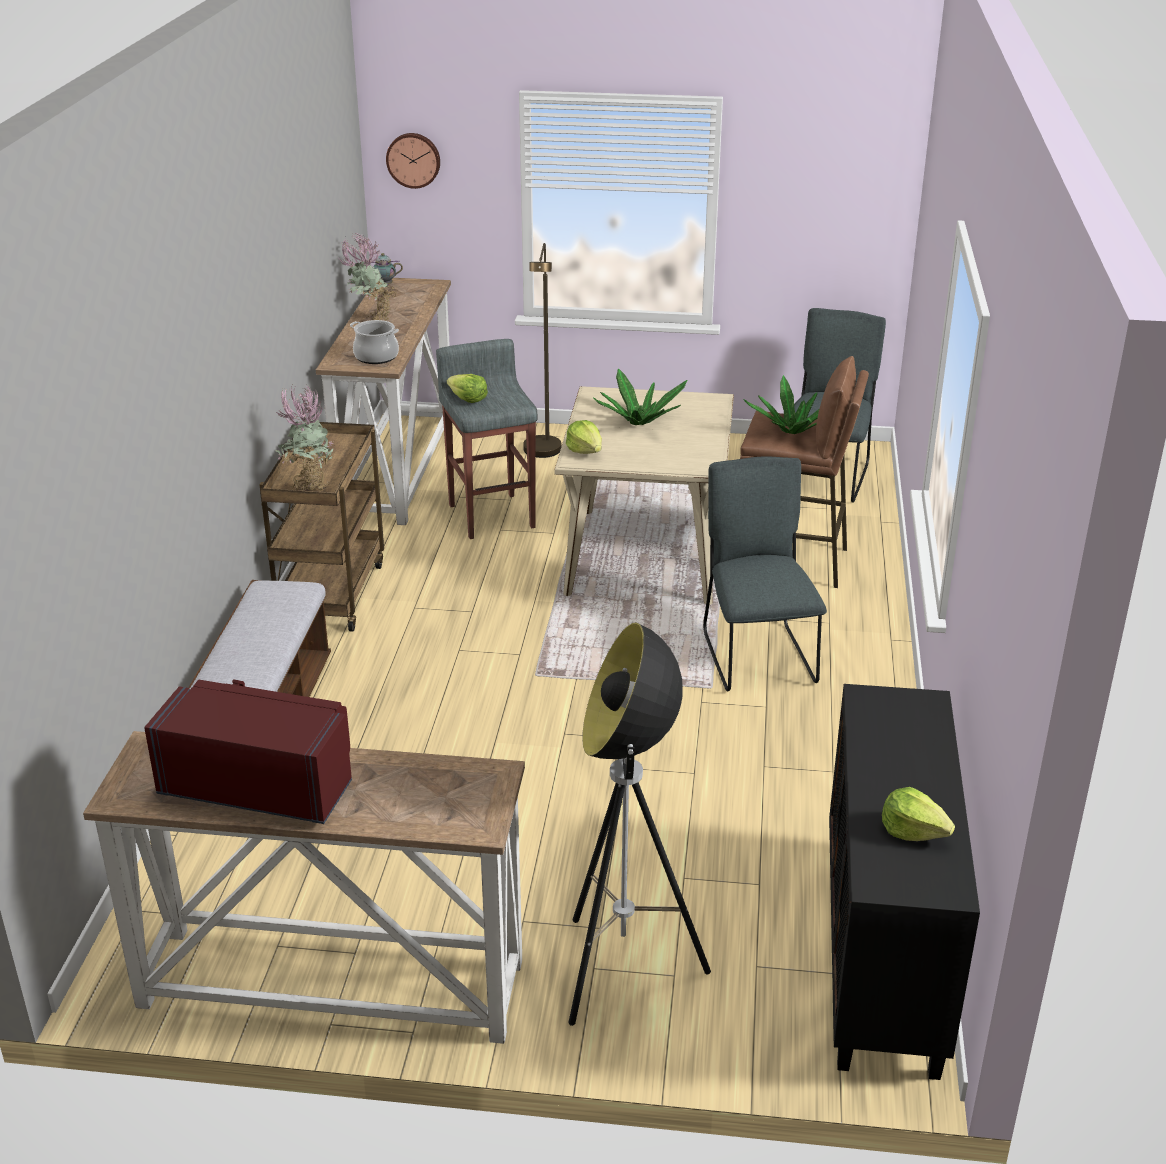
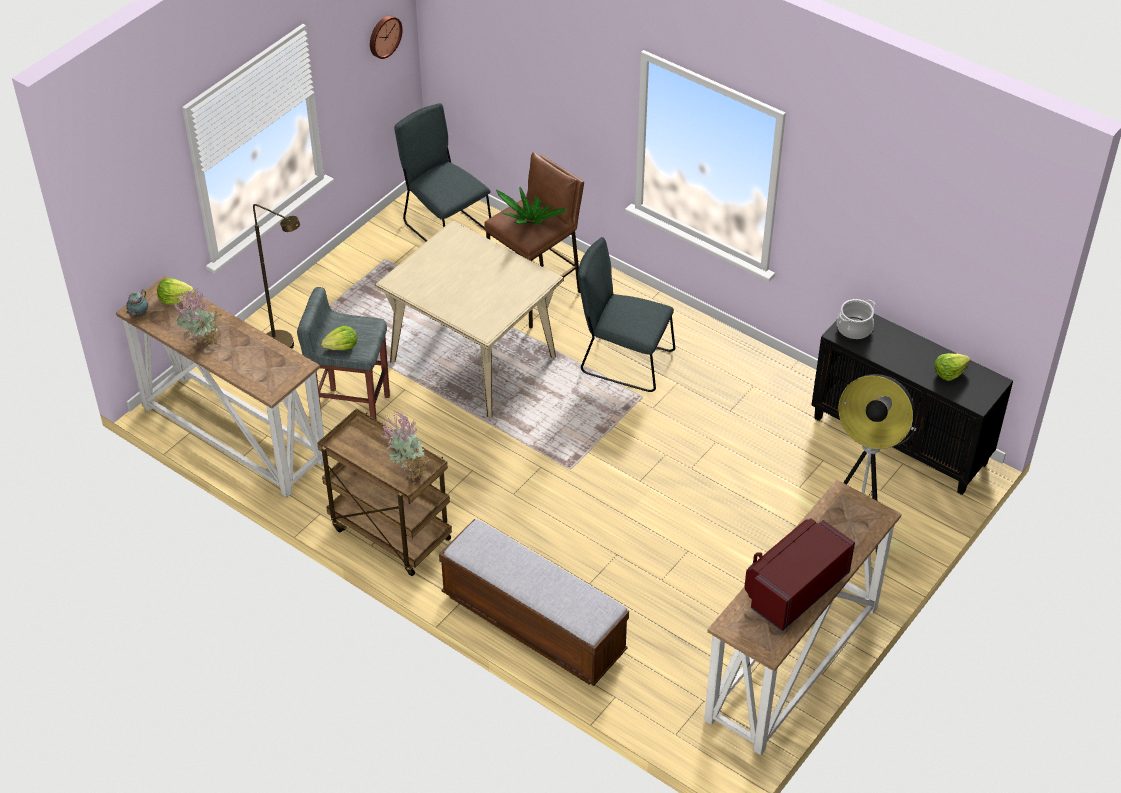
camera: 60 degrees left, 15 degrees up
(376, 357) = (279, 366): cooking pot -> cooking pot (854, 328)
(413, 160) = (123, 208): wall clock -> wall clock (384, 36)
(585, 450) = (476, 321): lettuce -> lettuce (175, 298)
(639, 422) = (457, 280): potted plant -> none

